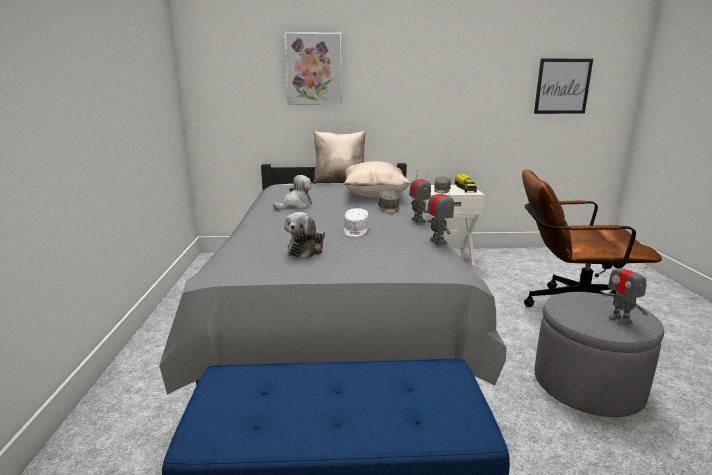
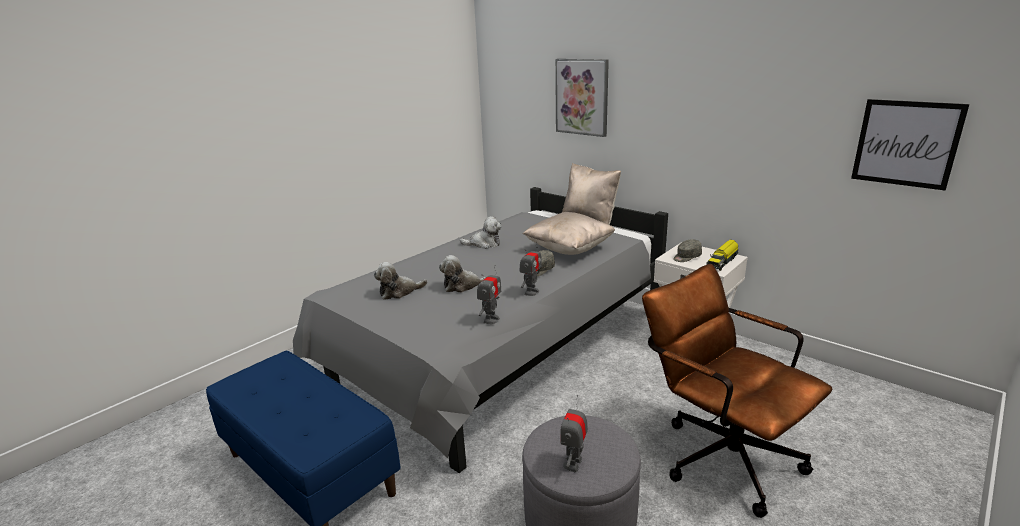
camera: 45 degrees right, 5 degrees up
(356, 231) = (462, 286): white cap -> plush toy

